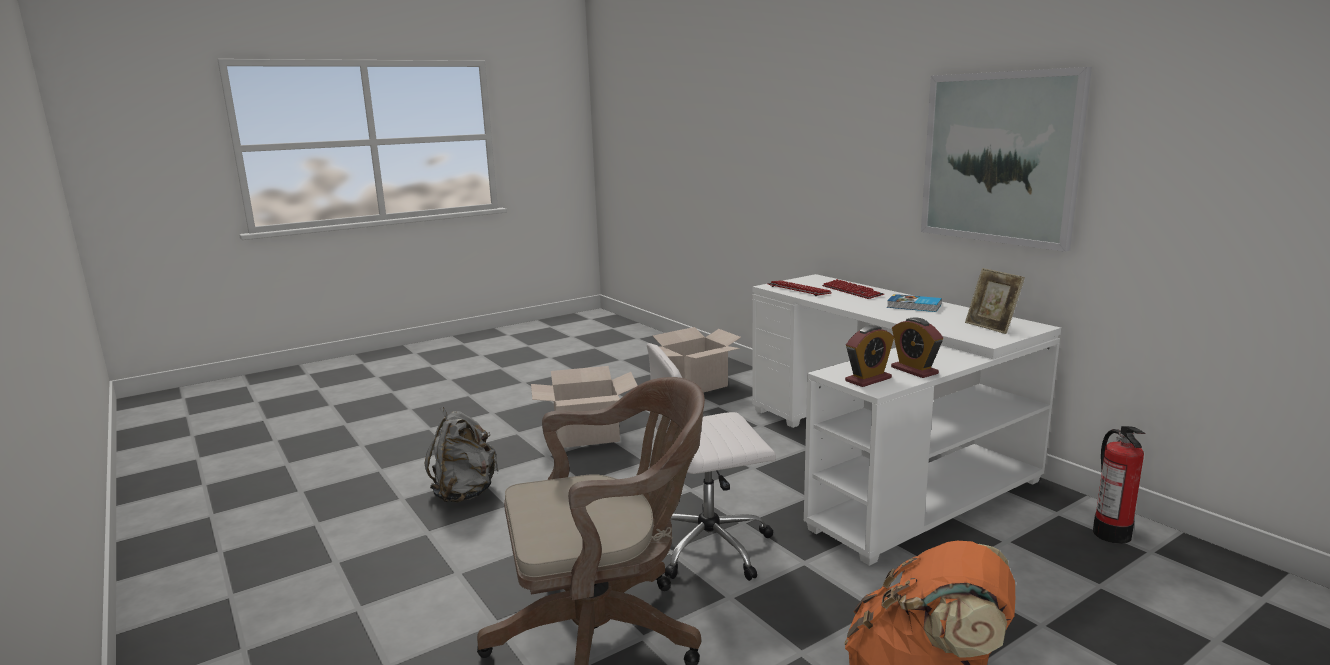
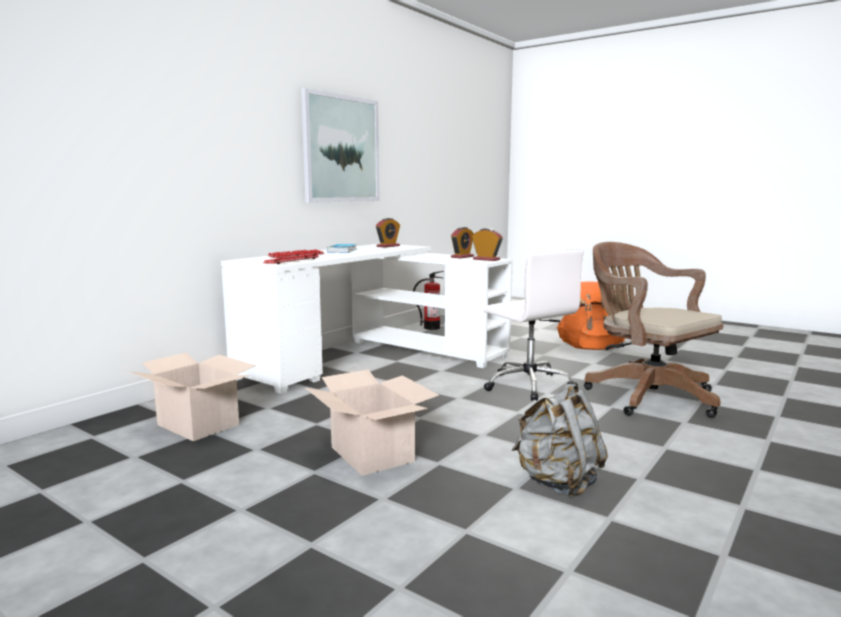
camera: 110 degrees left, 5 degrees down
(991, 327) = (388, 246): picture frame -> alarm clock

